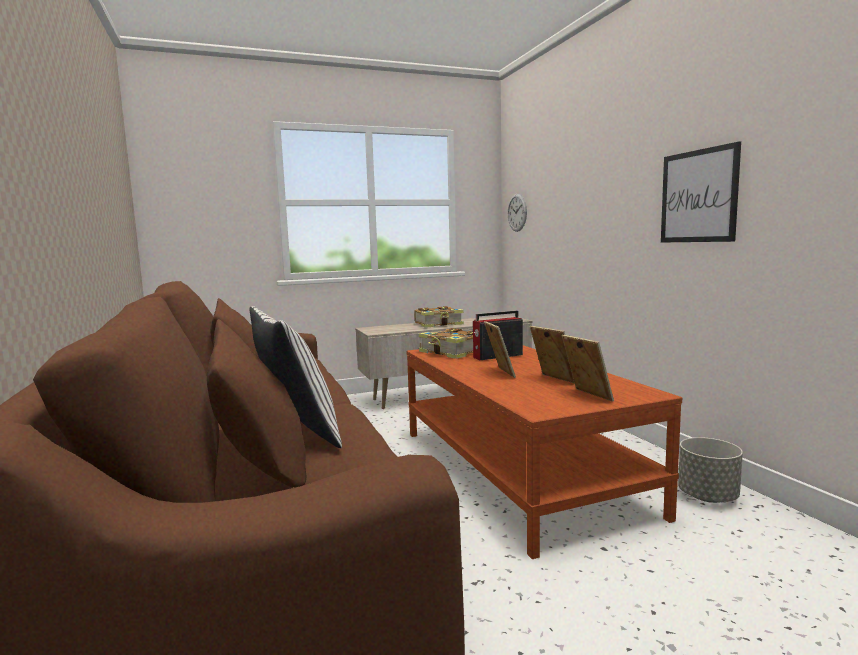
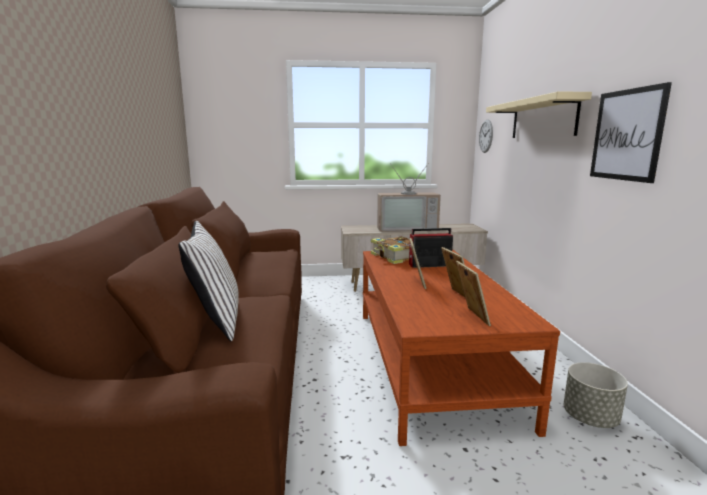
camera: 15 degrees right, 5 degrees up
(439, 324) = (407, 228): book -> television
(593, 187) = (542, 119): none -> beige shelf

